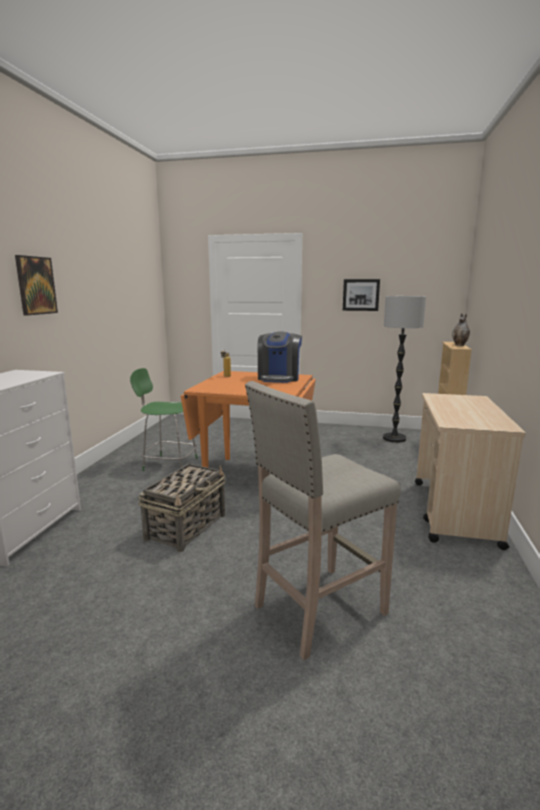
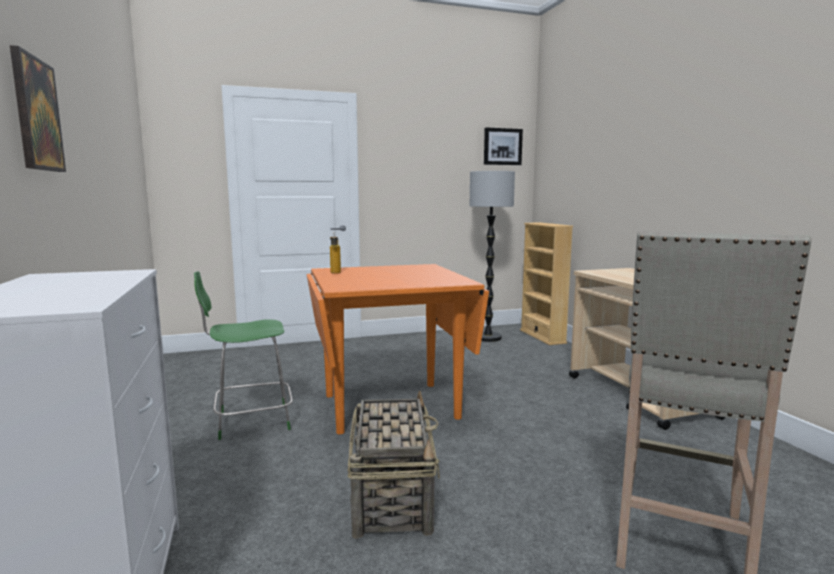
camera: 30 degrees left, 5 degrees down
(279, 378) = (408, 269): coffee machine -> none
(361, 295) = (429, 172): picture -> picture (502, 146)
(460, 345) = (553, 224): vase -> none

